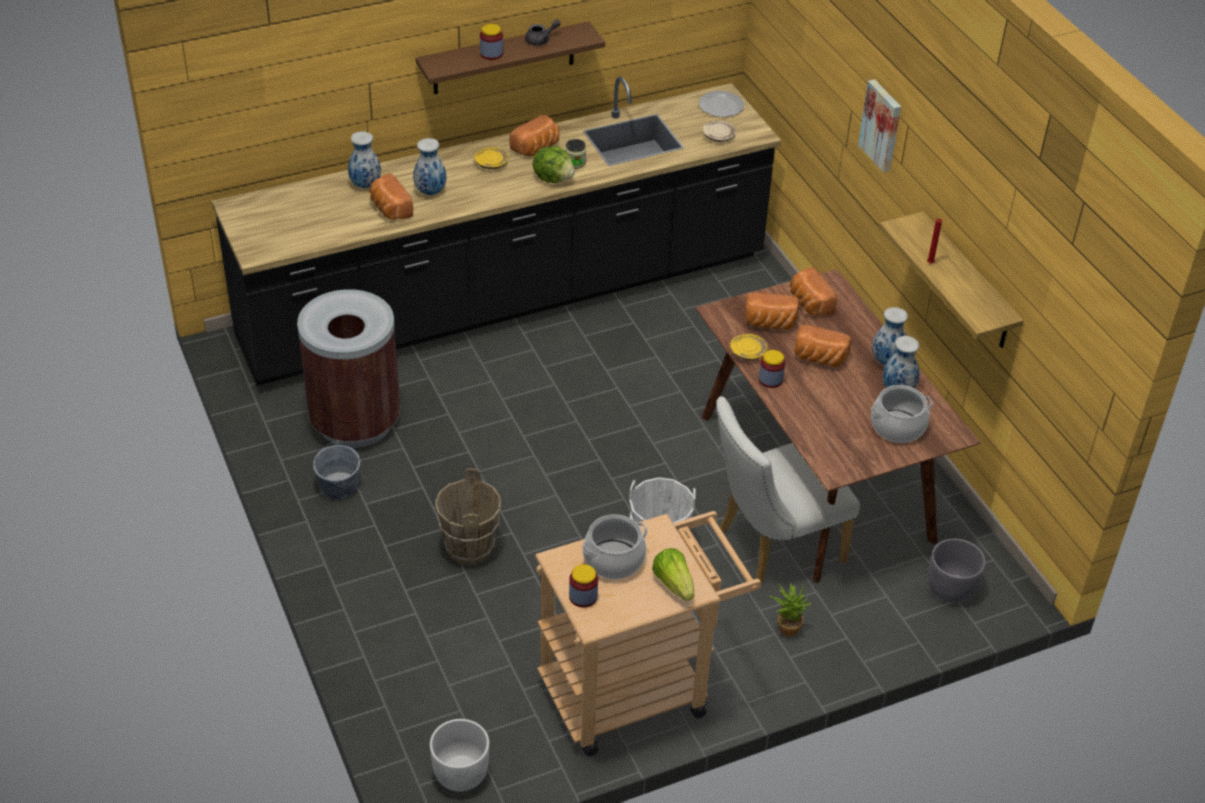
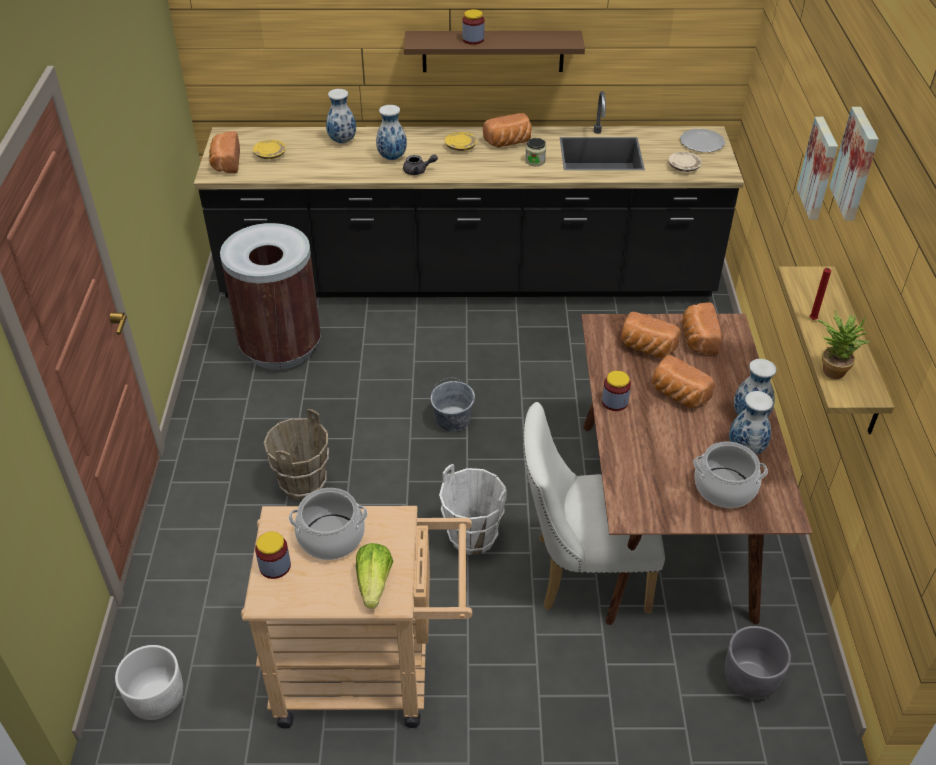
camera: 25 degrees right, 0 degrees up
(338, 486) = (232, 396): grey bucket -> grey bucket (452, 419)
(389, 209) = (348, 164): bread -> bread (225, 163)
(541, 40) = (526, 37): grey teapot -> grey teapot (418, 171)
(553, 178) = (507, 169): lettuce -> none
(748, 352) = (607, 369): yellow plate -> yellow plate (270, 154)
(786, 626) = (552, 661): potted plant -> potted plant (832, 368)
(930, 122) = (857, 164): none -> picture

